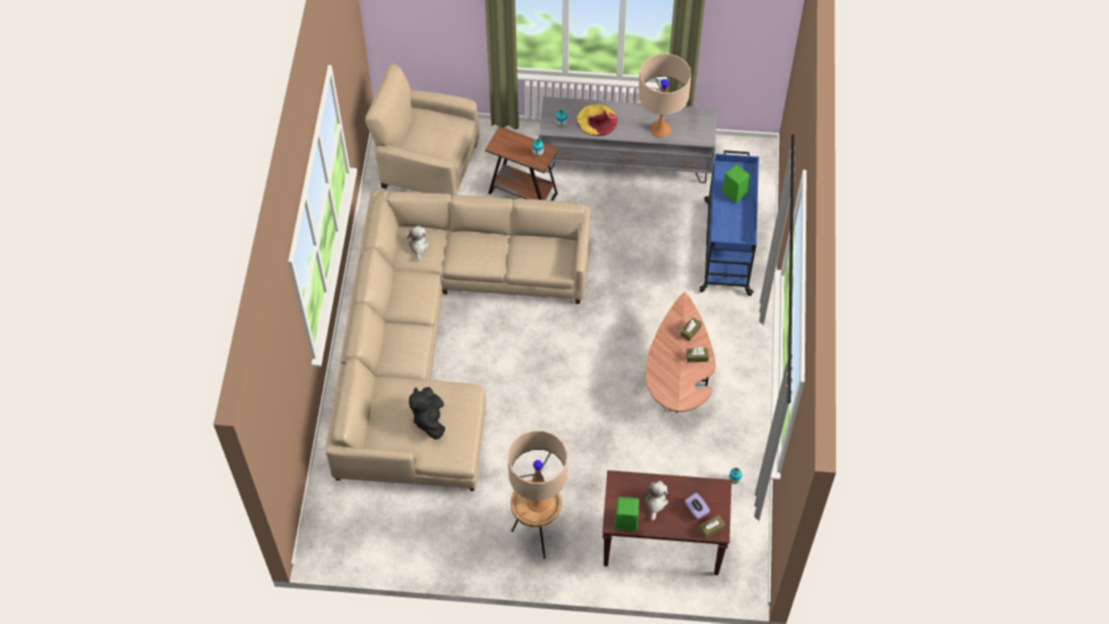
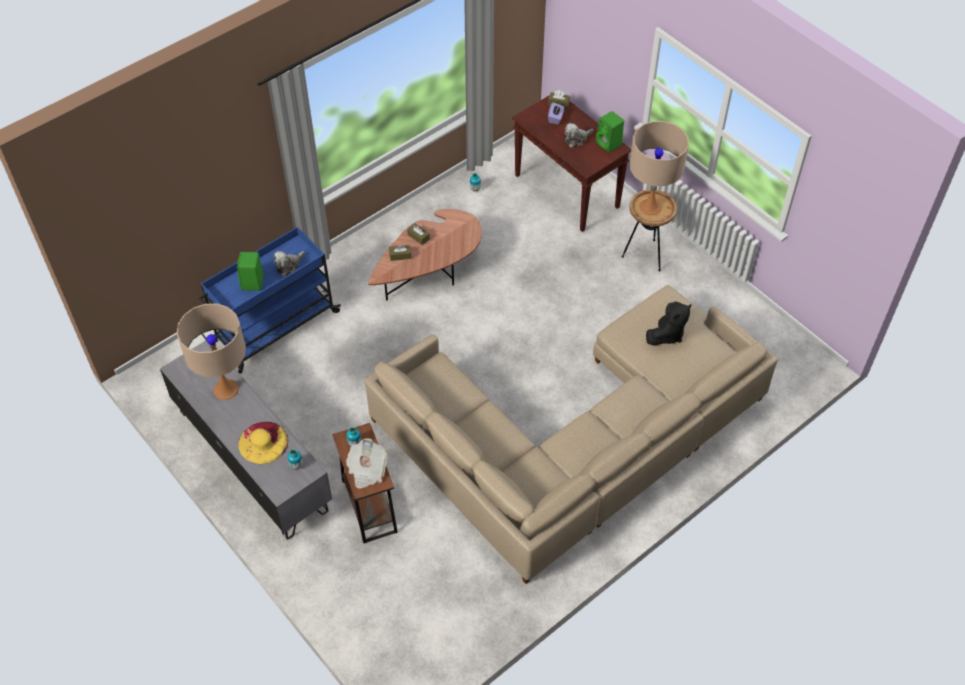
camera: 135 degrees left, 5 degrees down
(418, 246) = (534, 479): plush toy -> plush toy (289, 265)
(428, 165) = (418, 610): beige armchair -> none
(512, 145) = (367, 470): none -> newspaper

